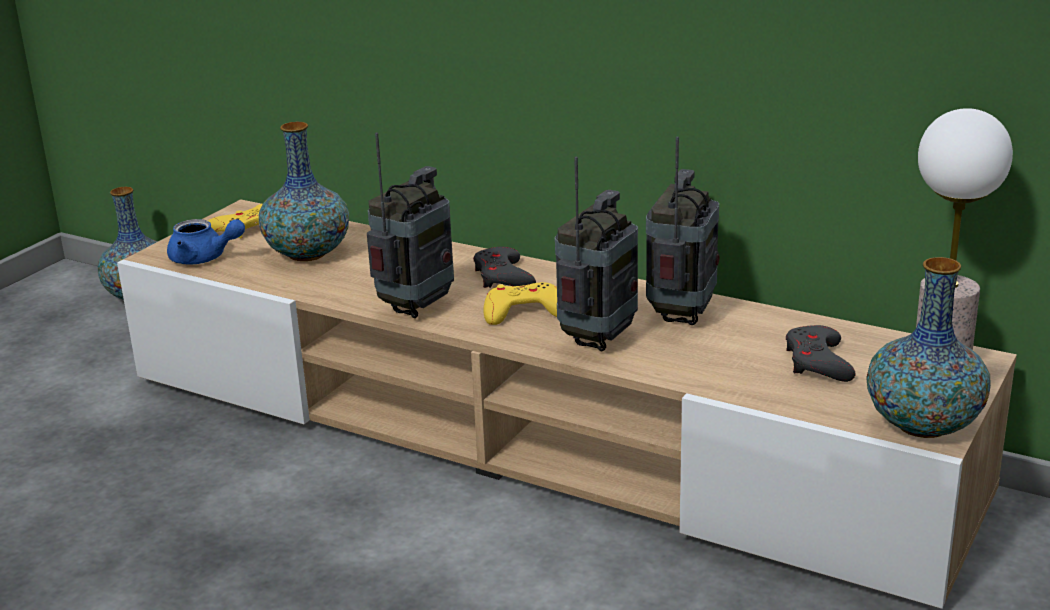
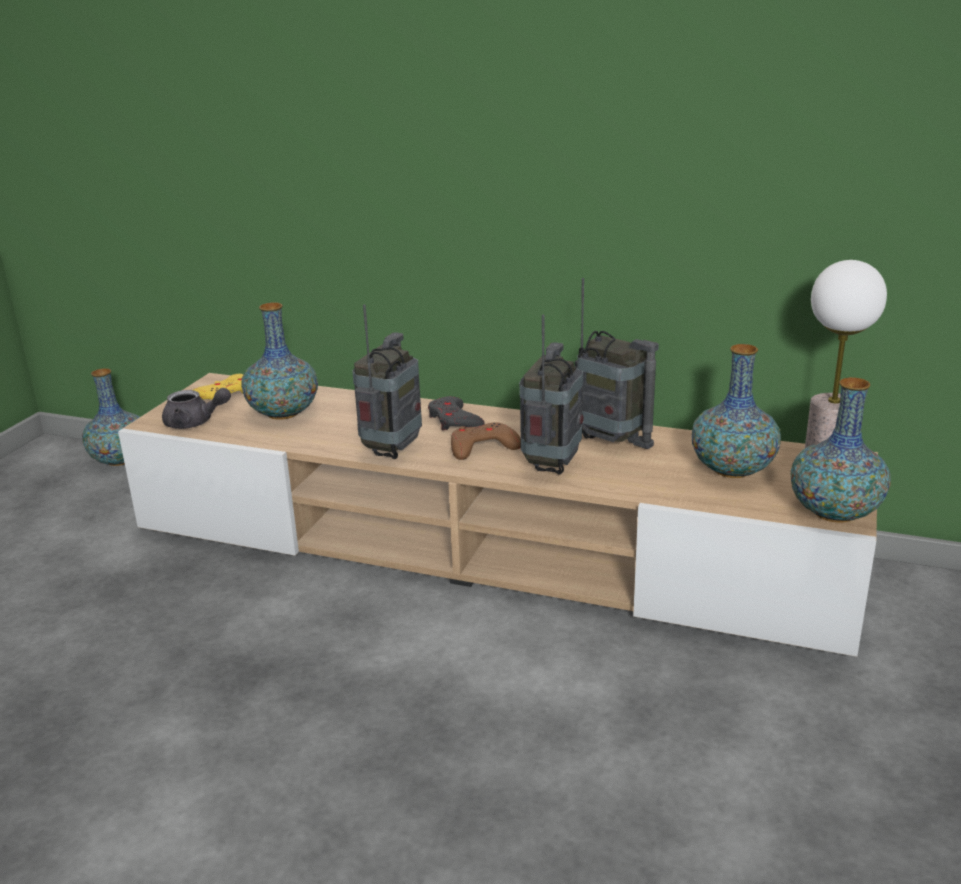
camera: 10 degrees left, 0 degrees up
(204, 259) = (195, 423): blue teapot -> grey teapot
(524, 311) = (483, 447): yellow game controller -> brown game controller
(681, 315) = (610, 441): radio -> radio turned 120 degrees clockwise
(818, 362) = (732, 469): grey game controller -> vase

